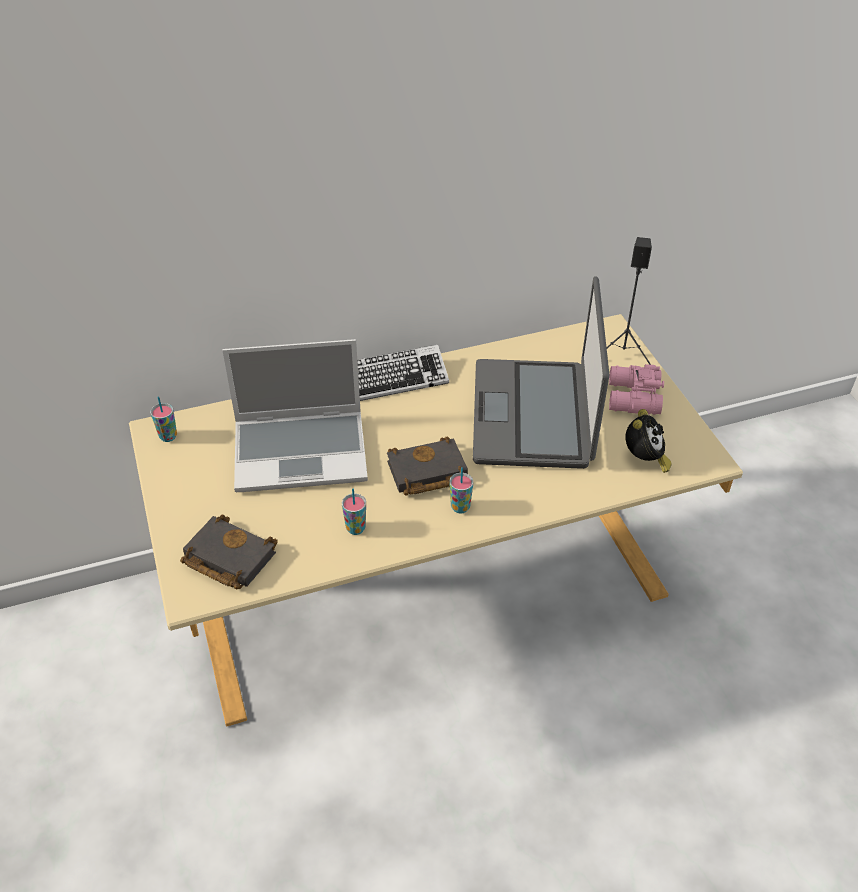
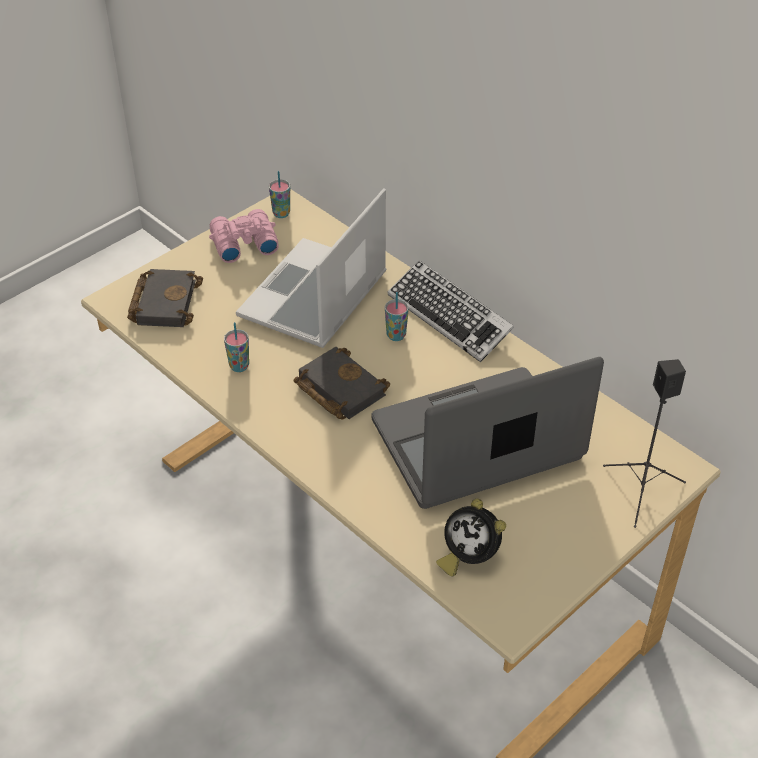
camera: 65 degrees right, 0 degrees up
(302, 451) = (314, 298): laptop -> laptop turned 60 degrees clockwise
(460, 507) = (307, 428): cup -> cup (396, 335)
(632, 398) = (567, 519): pink binoculars -> pink binoculars (242, 243)
(644, 460) = (468, 557): alarm clock -> alarm clock turned 45 degrees clockwise

